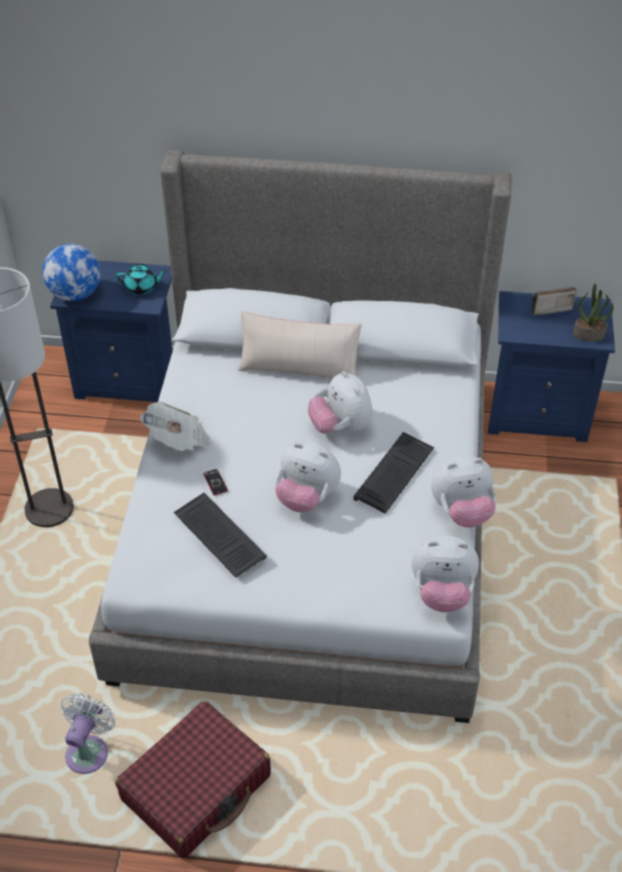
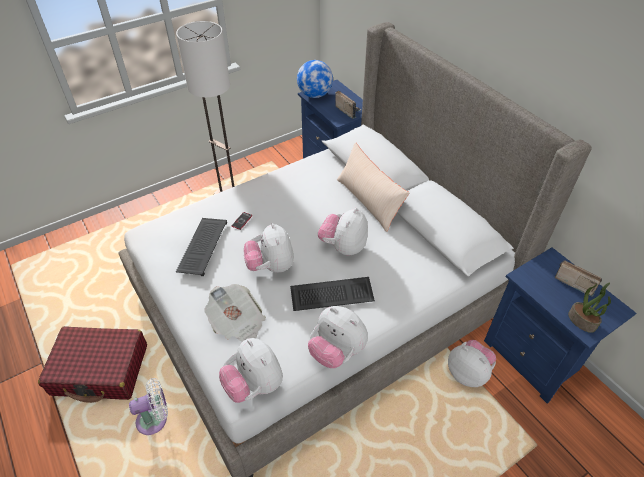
camera: 50 degrees right, 0 degrees up
(89, 750) = (95, 308): white fan -> white fan (155, 419)
(142, 287) = (348, 110): turquoise teapot -> radio
(178, 440) = (260, 189): newspaper -> newspaper (237, 323)
(509, 471) = (468, 373): none -> plush toy

